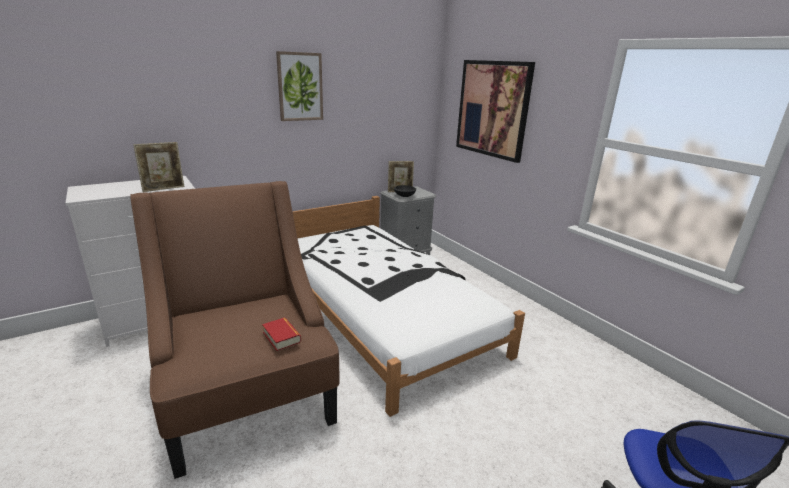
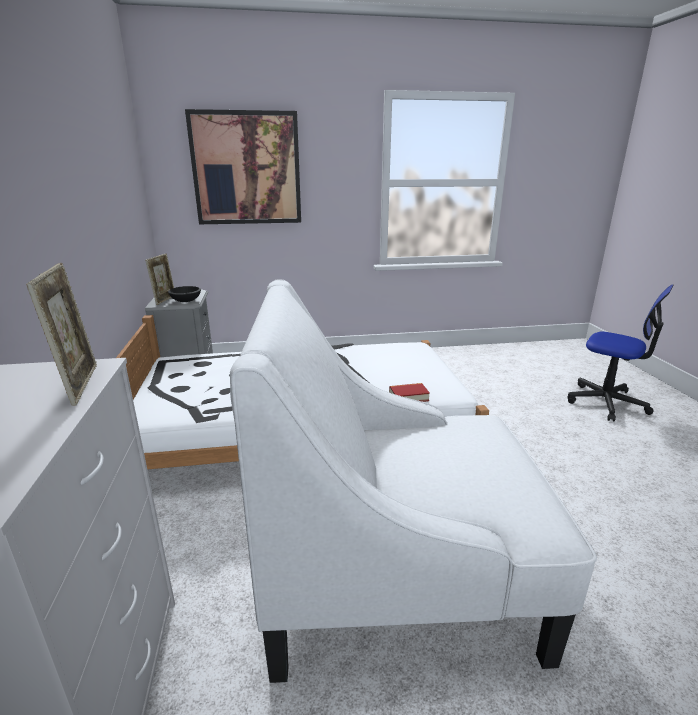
camera: 65 degrees left, 0 degrees up
(246, 389) = (399, 574): brown armchair -> white armchair
(281, 337) = (484, 434): book -> book (408, 397)
(300, 87) = (53, 141): picture -> none

